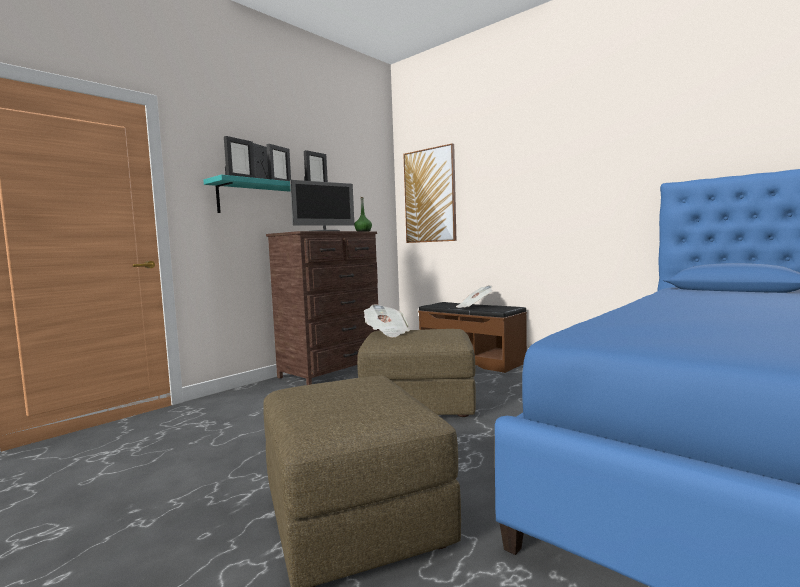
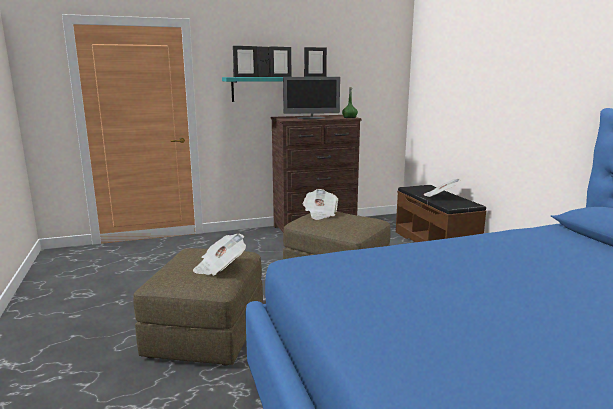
camera: 30 degrees right, 10 degrees up
(379, 396) = (220, 267): none -> newspaper
(430, 196) = (432, 81): picture -> none

